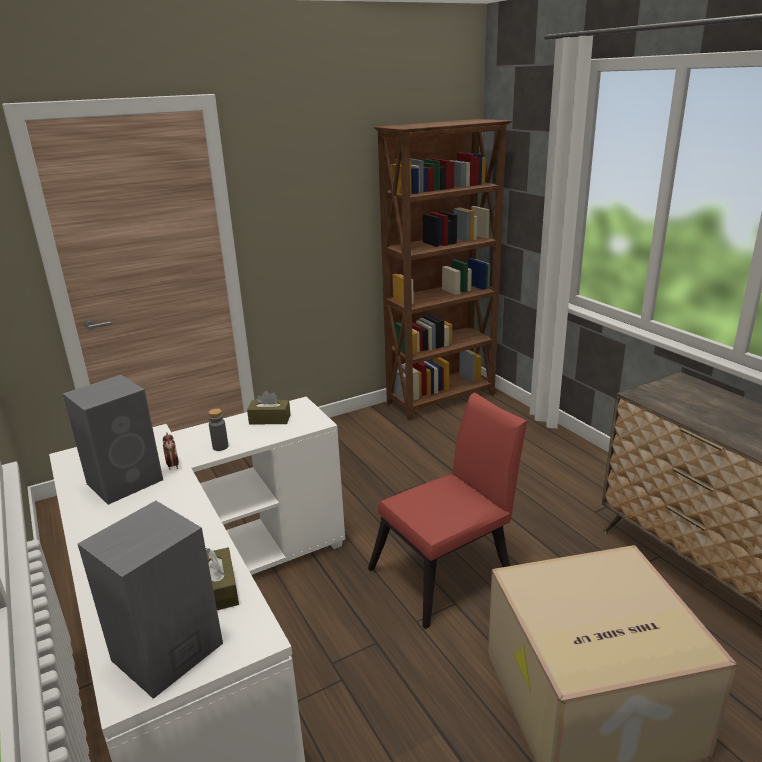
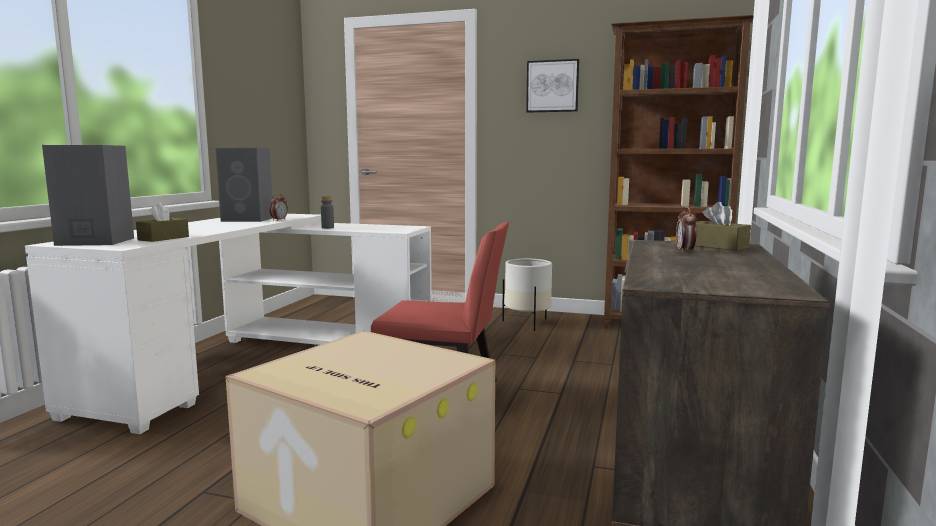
camera: 45 degrees right, 15 degrees down
(270, 419) = (381, 227): brown tissue box -> brown tissue box (717, 246)
(315, 186) = (552, 86): none -> picture
(346, 442) = (527, 323): none -> white planter
(691, 405) = (685, 251): none -> alarm clock

